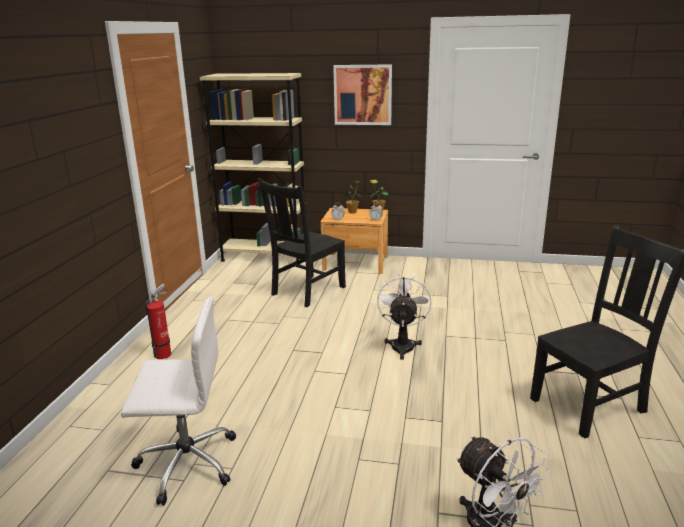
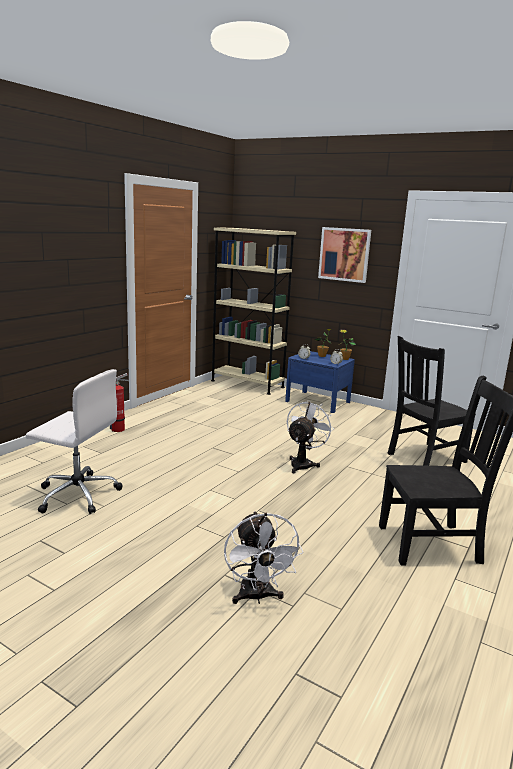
camera: 20 degrees right, 5 degrees down
(306, 291) = (258, 413): black chair -> black chair (424, 458)
(355, 263) = (317, 401): brown nightstand -> blue nightstand

